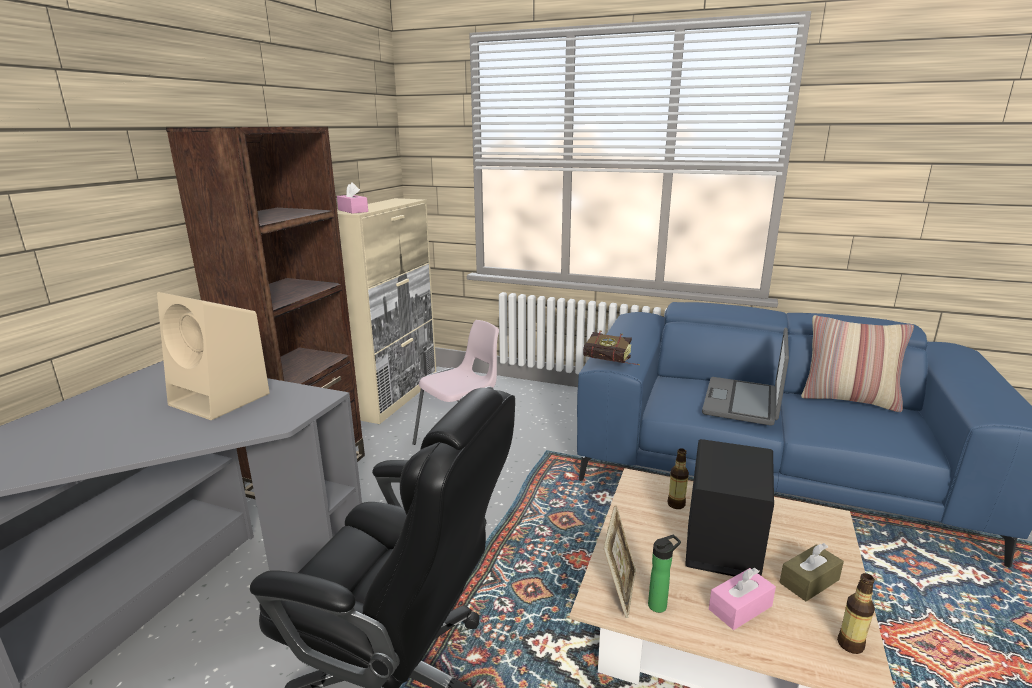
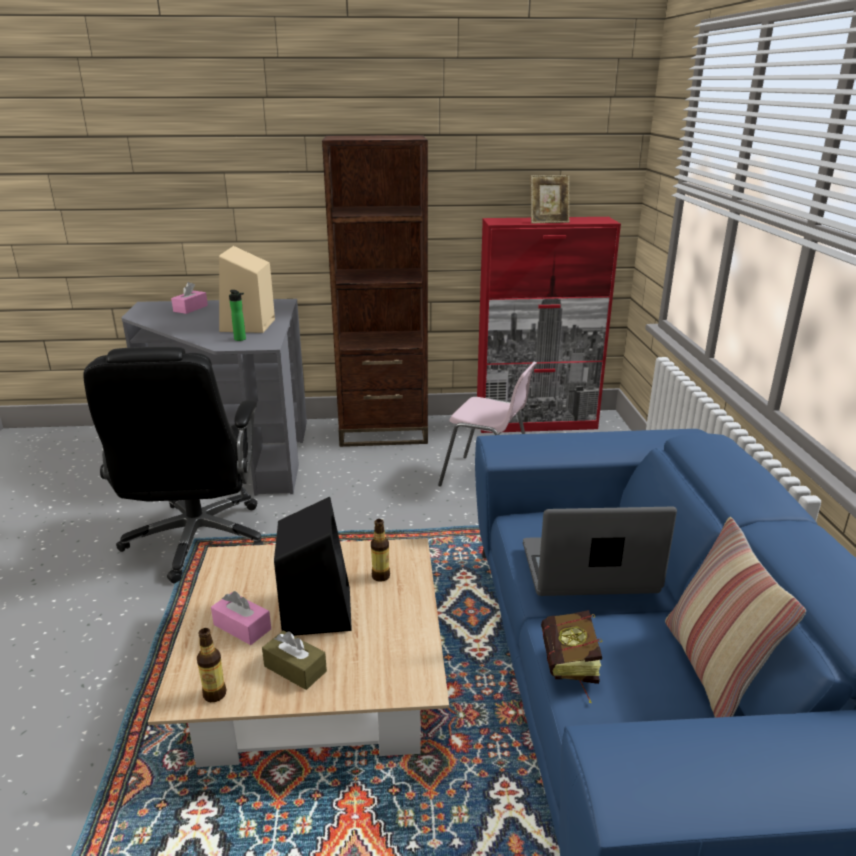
camera: 65 degrees right, 5 degrees up
(353, 211) = (504, 221): pink tissue box -> pink tissue box (190, 308)
(396, 396) = (536, 423): beige cabinet -> red cabinet
(611, 363) = (501, 442): book -> book (570, 670)
(618, 590) = (242, 563): picture frame -> picture frame (548, 222)
(659, 605) = (232, 585): bottle -> bottle (241, 339)

